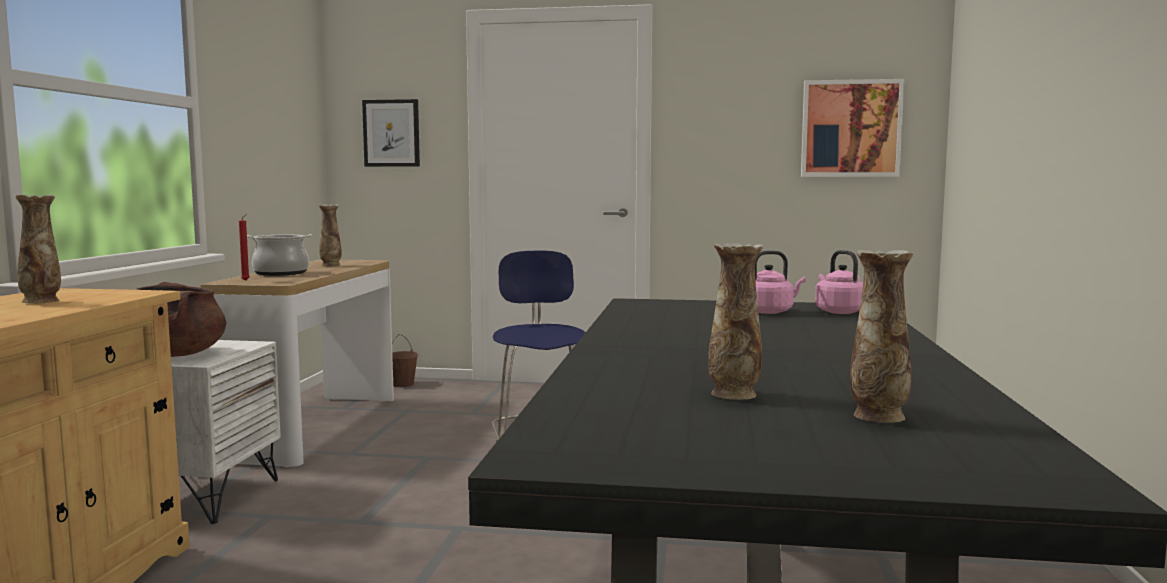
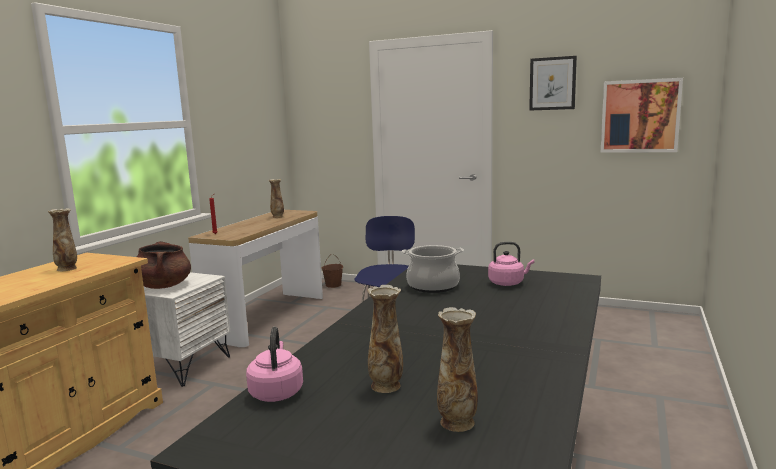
camera: 15 degrees right, 5 degrees up
(281, 273) = (242, 225): cooking pot -> cooking pot (433, 286)
(391, 133) = (325, 124): picture -> picture (552, 83)
(838, 311) = (557, 285): pink kettle -> pink kettle (276, 392)

